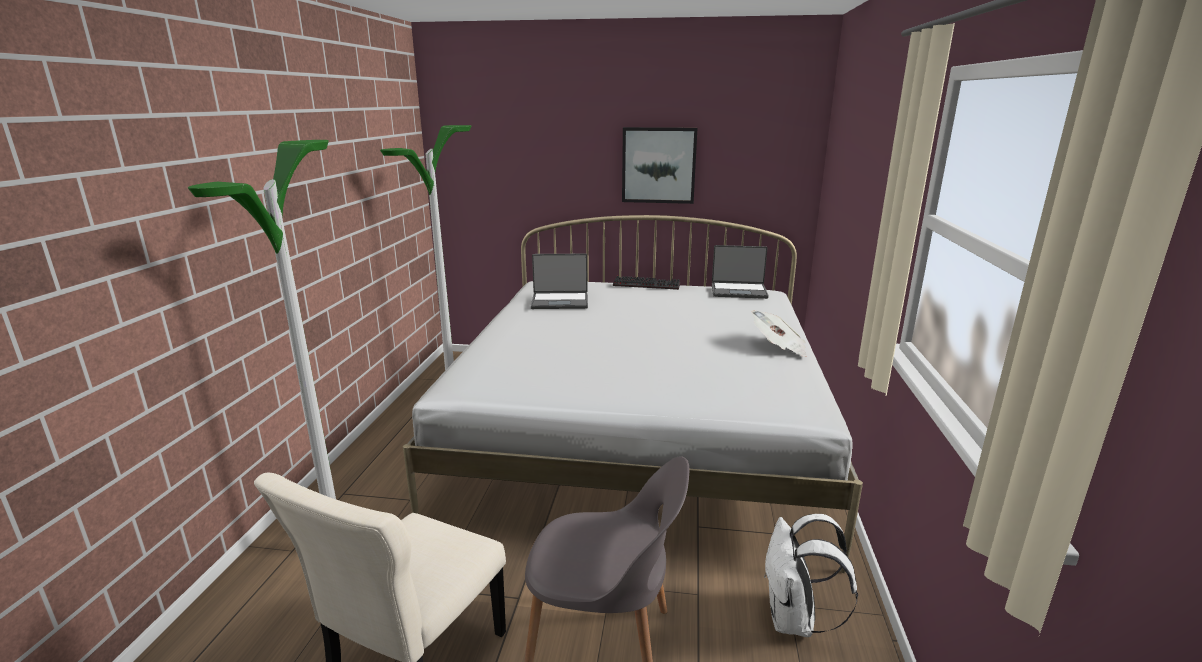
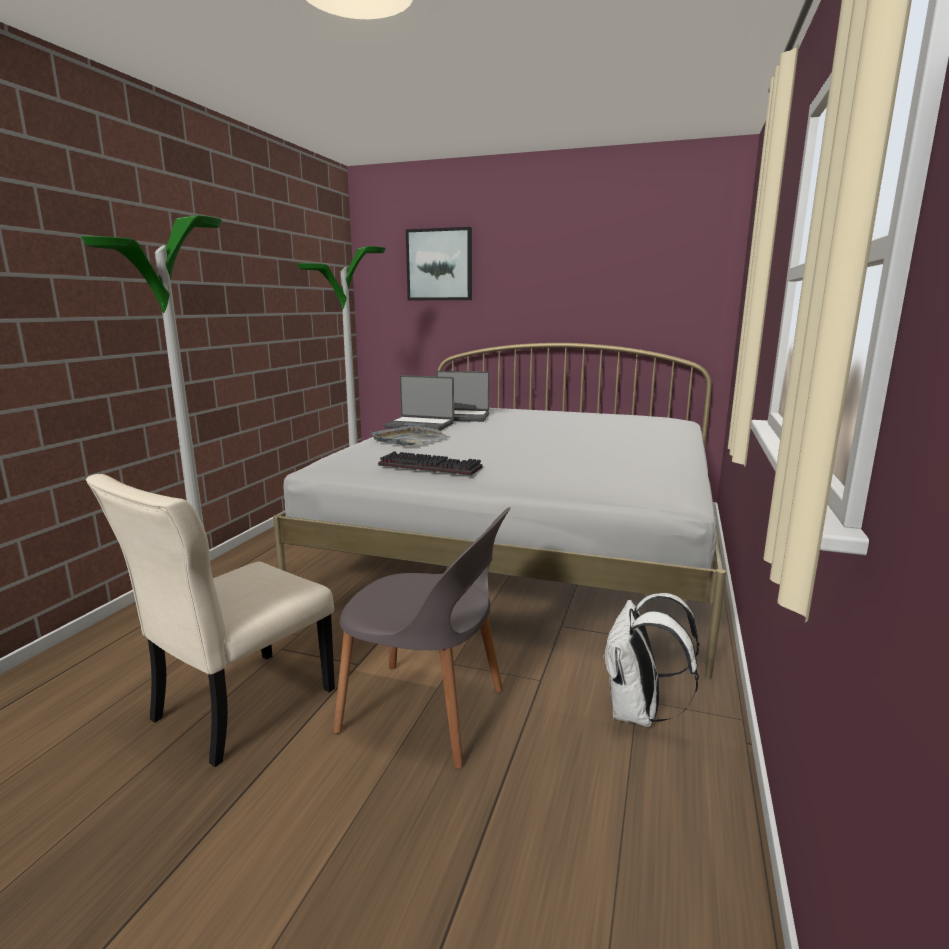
camera: 10 degrees right, 5 degrees down
(526, 343) = (409, 439): none -> grey tray
(647, 285) = (554, 410): keyboard -> keyboard (432, 466)
(658, 165) = (570, 293): picture -> picture (439, 265)
(738, 291) = (645, 416): laptop -> laptop (420, 425)
(779, 348) = (665, 453): newspaper -> none

